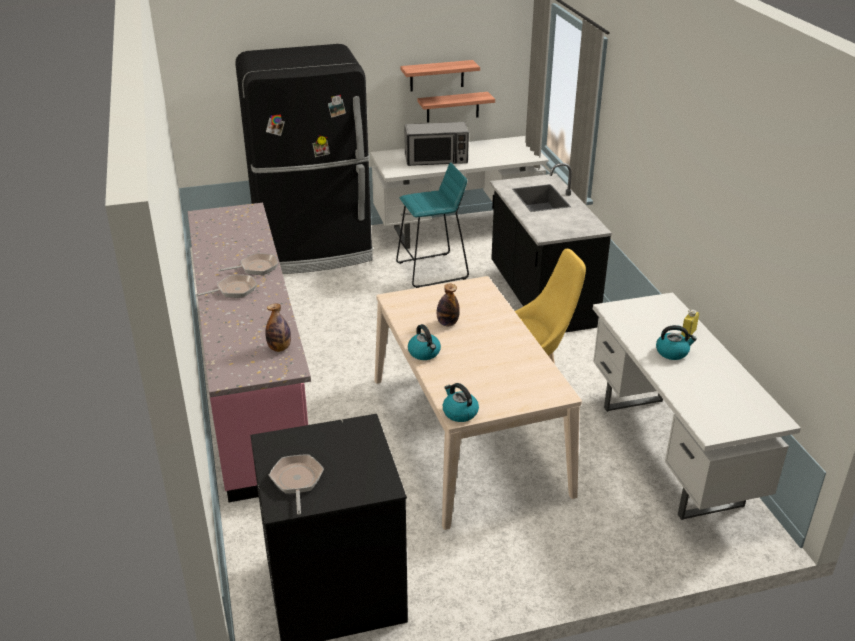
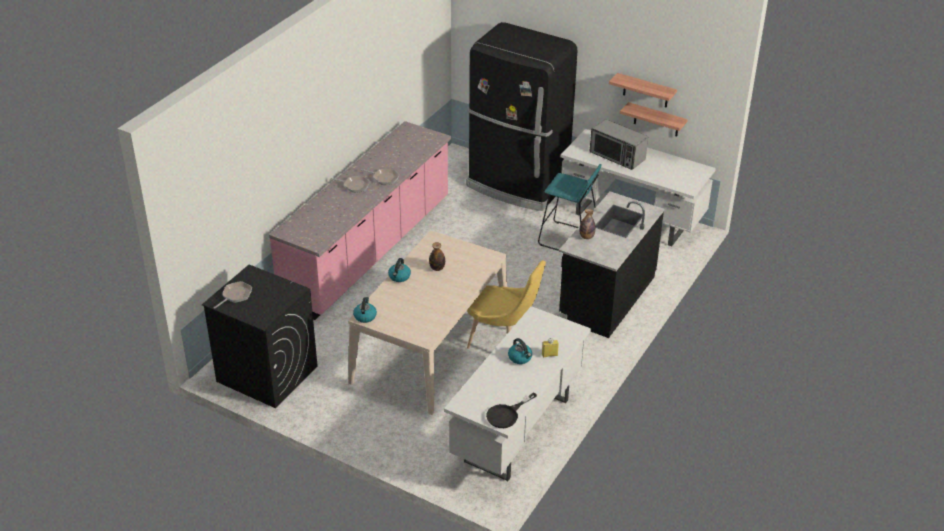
camera: 45 degrees right, 5 degrees up
(279, 348) = (327, 231): bottle -> bottle (586, 237)
(763, 410) = (506, 415): none -> black frying pan

